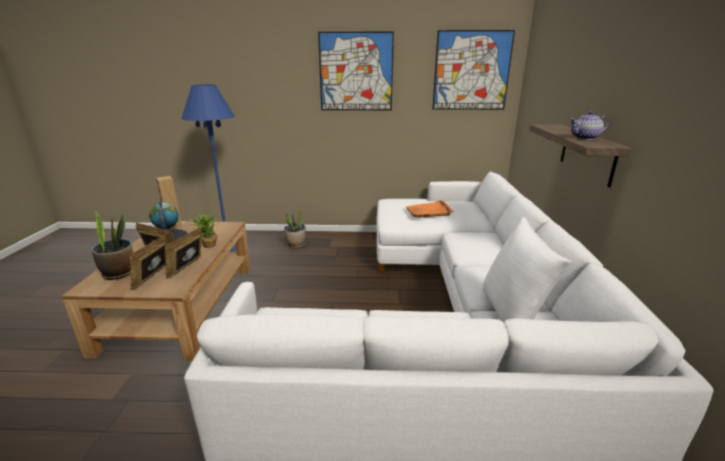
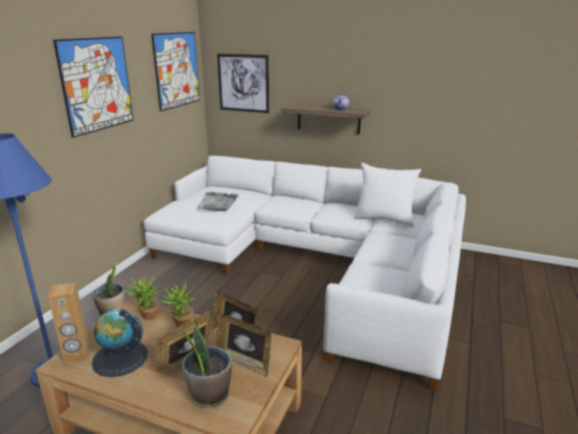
camera: 70 degrees left, 0 degrees up
(217, 232) = (147, 317): none -> potted plant
(429, 211) = (217, 203): orange tray -> grey tray
(539, 92) = (243, 83): none -> picture

